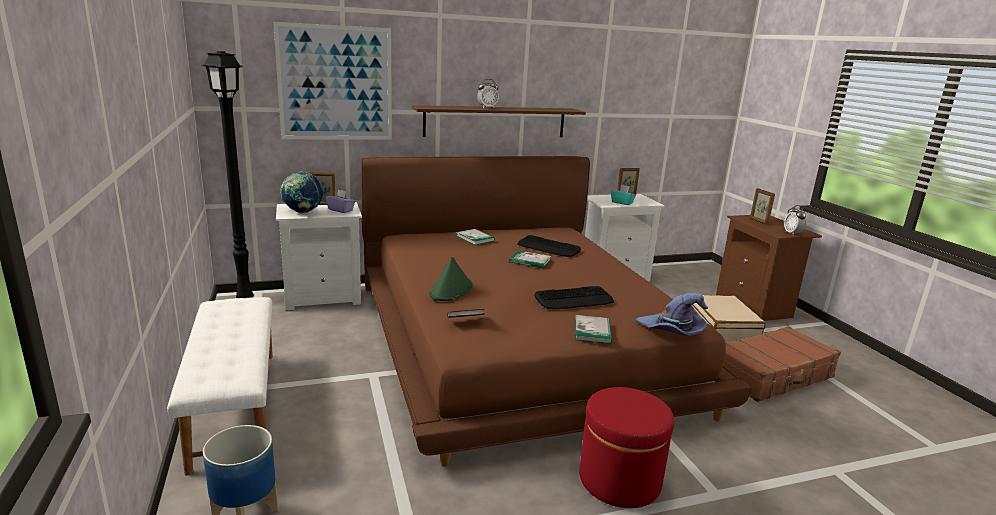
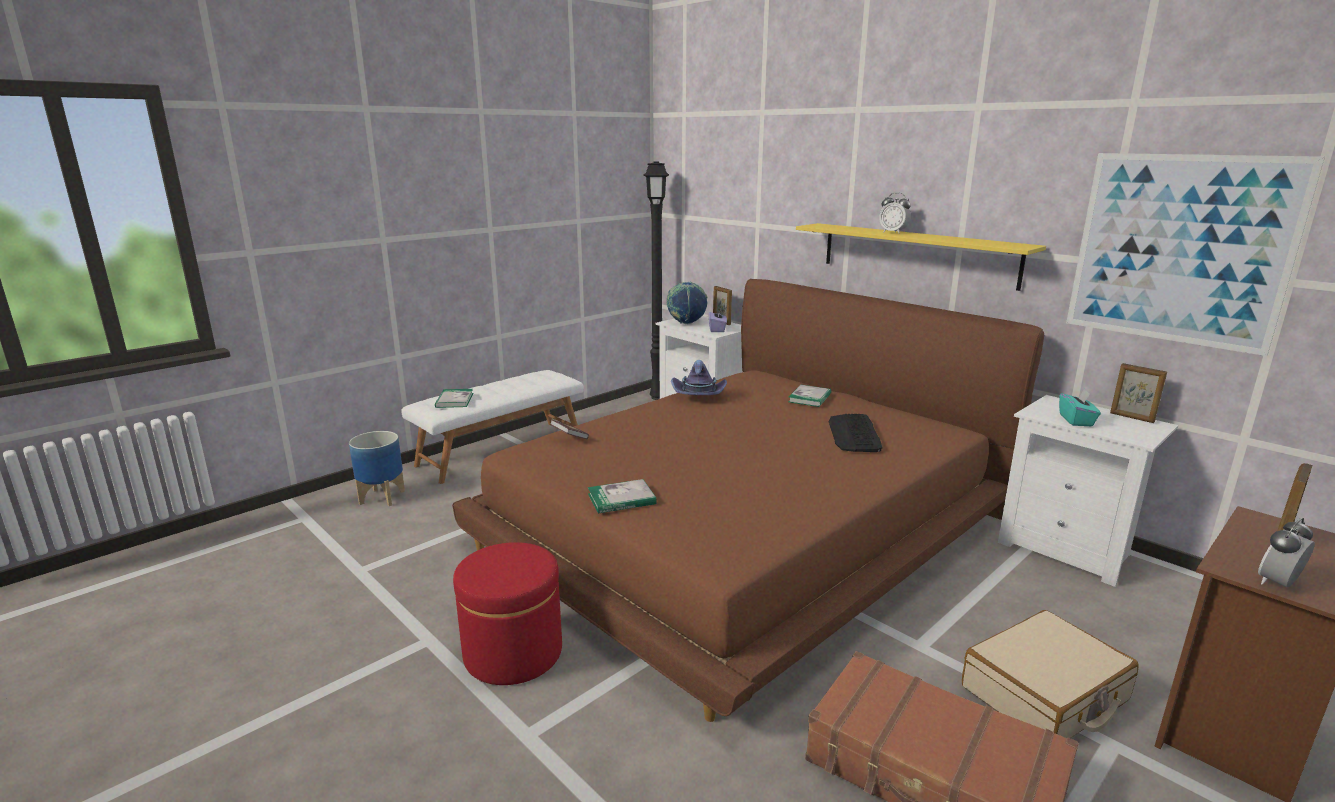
camera: 65 degrees right, 0 degrees up
(335, 83) = (749, 194): picture -> picture (1179, 250)
(451, 290) = (642, 419): green hat -> none
(495, 122) = (916, 254): brown shelf -> yellow shelf
(530, 261) = (787, 434): book -> book (454, 400)
(574, 299) = (698, 474): keyboard -> none
(672, 331) = (677, 545): purple hat -> purple hat (698, 396)

